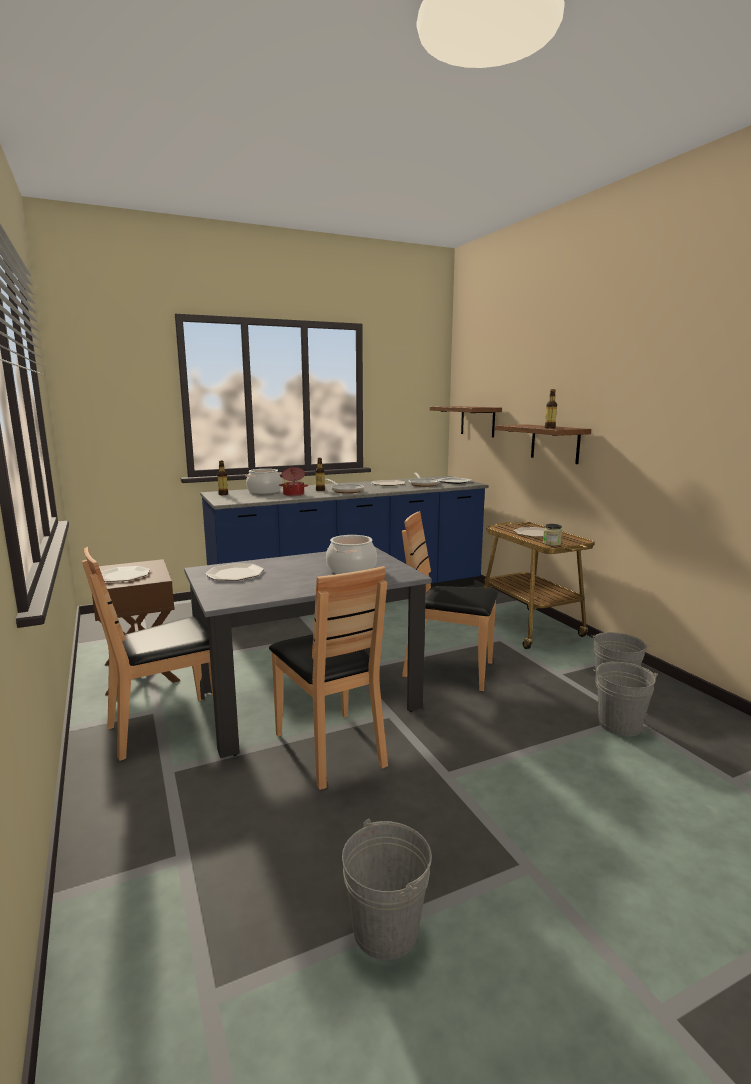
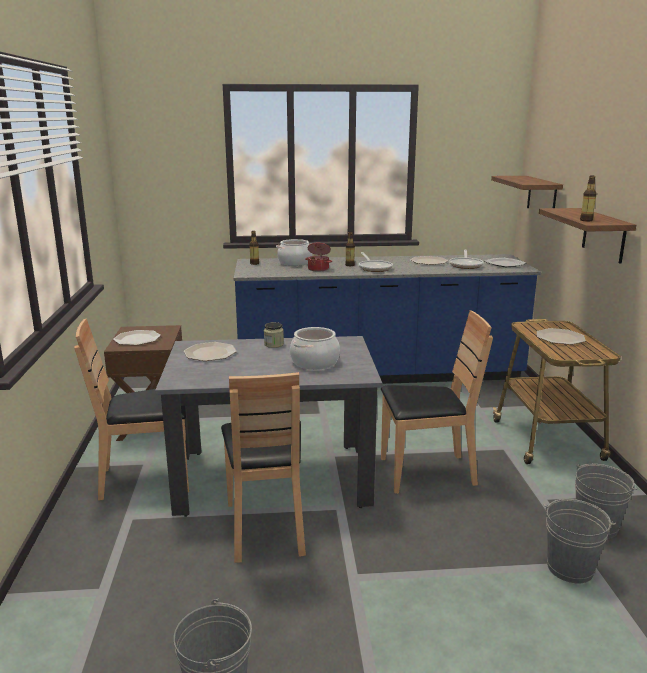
camera: 20 degrees right, 5 degrees up
(449, 670) = (426, 472): brown chair -> brown chair turned 135 degrees clockwise
(552, 543) = (564, 354): jar -> jar (274, 344)

